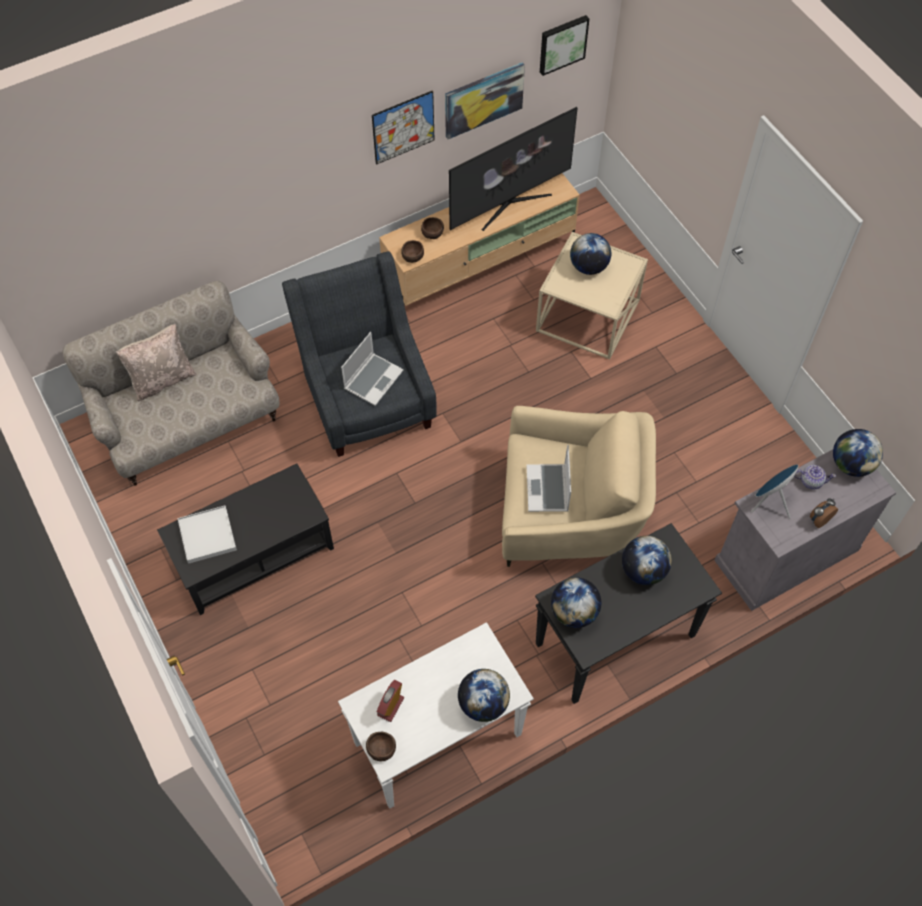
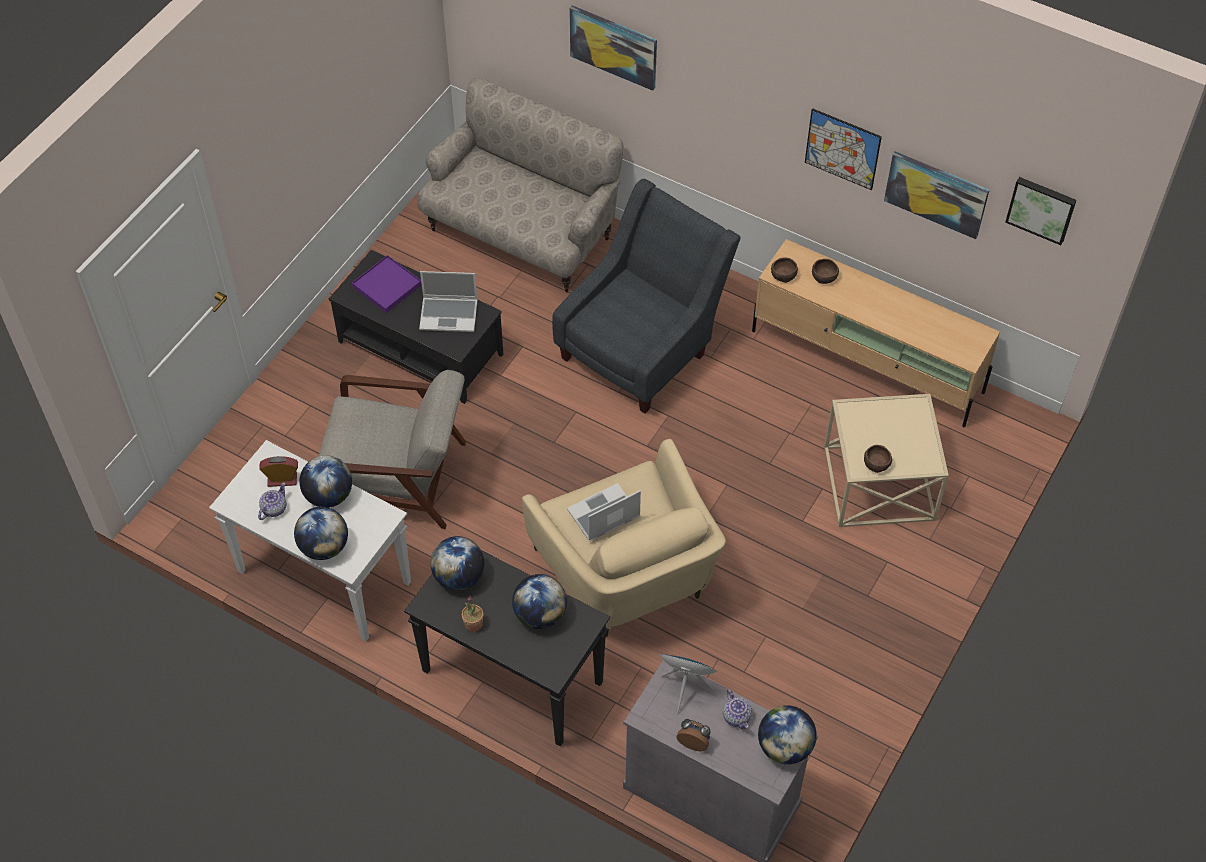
camera: 60 degrees right, 5 degrees down
(162, 379) = (522, 174): beige pillow -> none
(183, 209) = (614, 46): none -> picture
(207, 536) = (387, 286): white tray -> purple tray
(373, 379) = (628, 320): laptop -> laptop (449, 315)
(374, 634) = (397, 478): none -> grey armchair
(381, 748) = (239, 491): brown bowl -> brown bowl (876, 463)
(417, 727) = (273, 509): none -> teapot
(509, 204) = (912, 320): television -> none
(588, 266) = (896, 428): globe -> globe (329, 495)
(625, 623) = (473, 624): none -> potted plant

